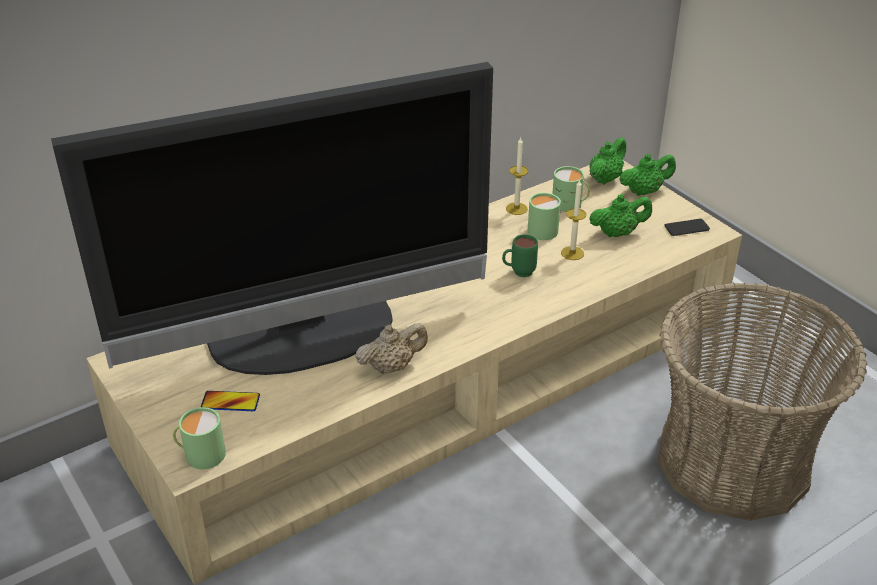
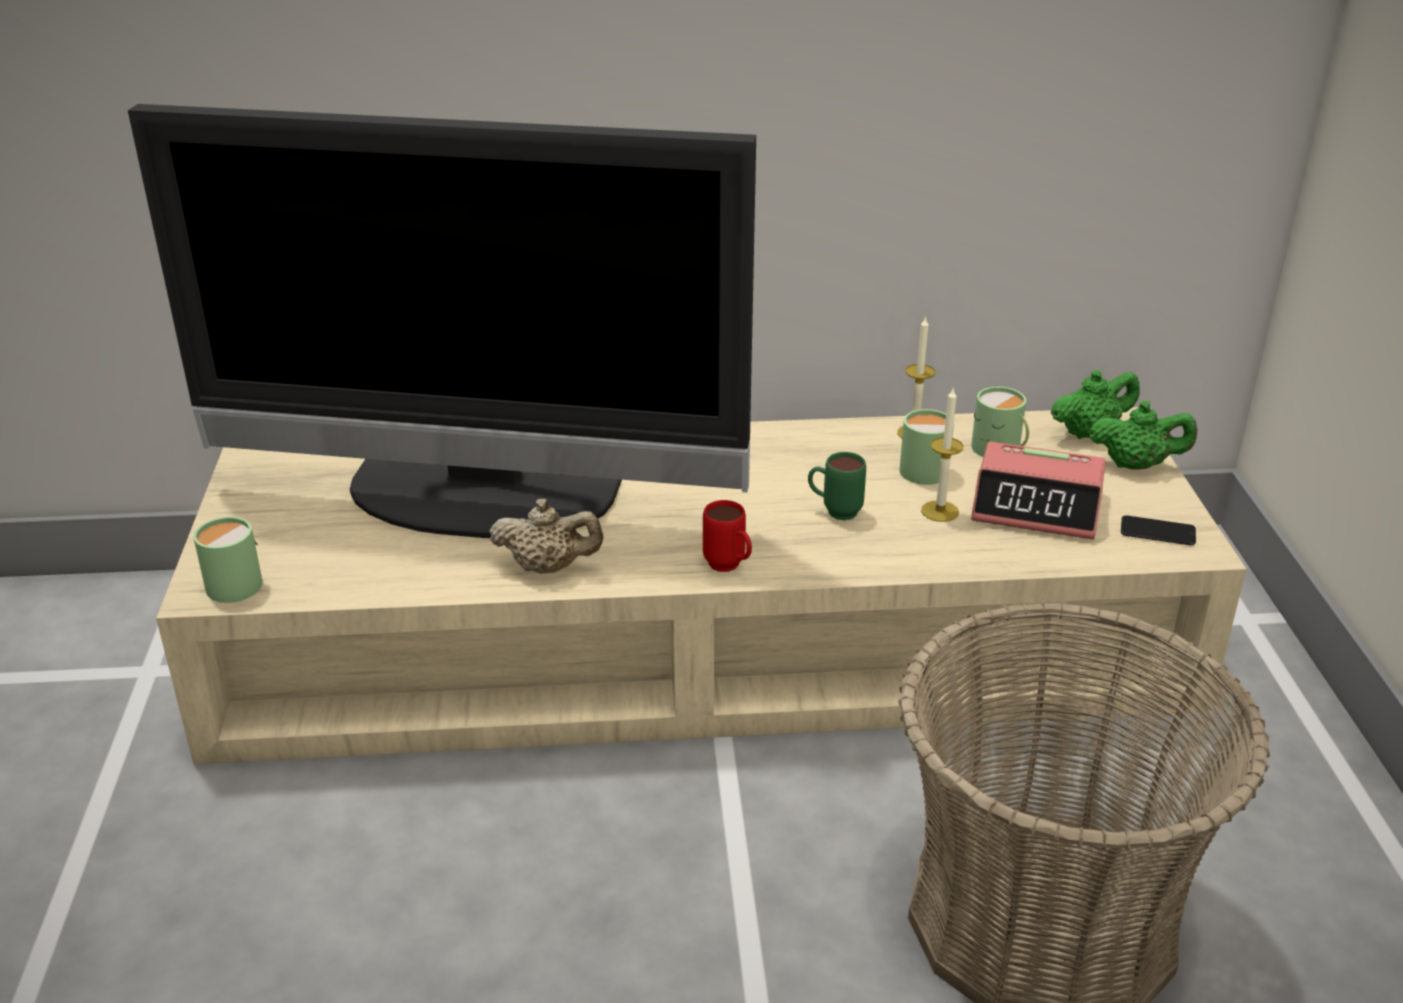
camera: 30 degrees right, 5 degrees down
(230, 402) = (321, 540): phone -> none
(494, 328) = (729, 568): none -> red mug
(618, 233) = (1037, 506): green teapot -> alarm clock

